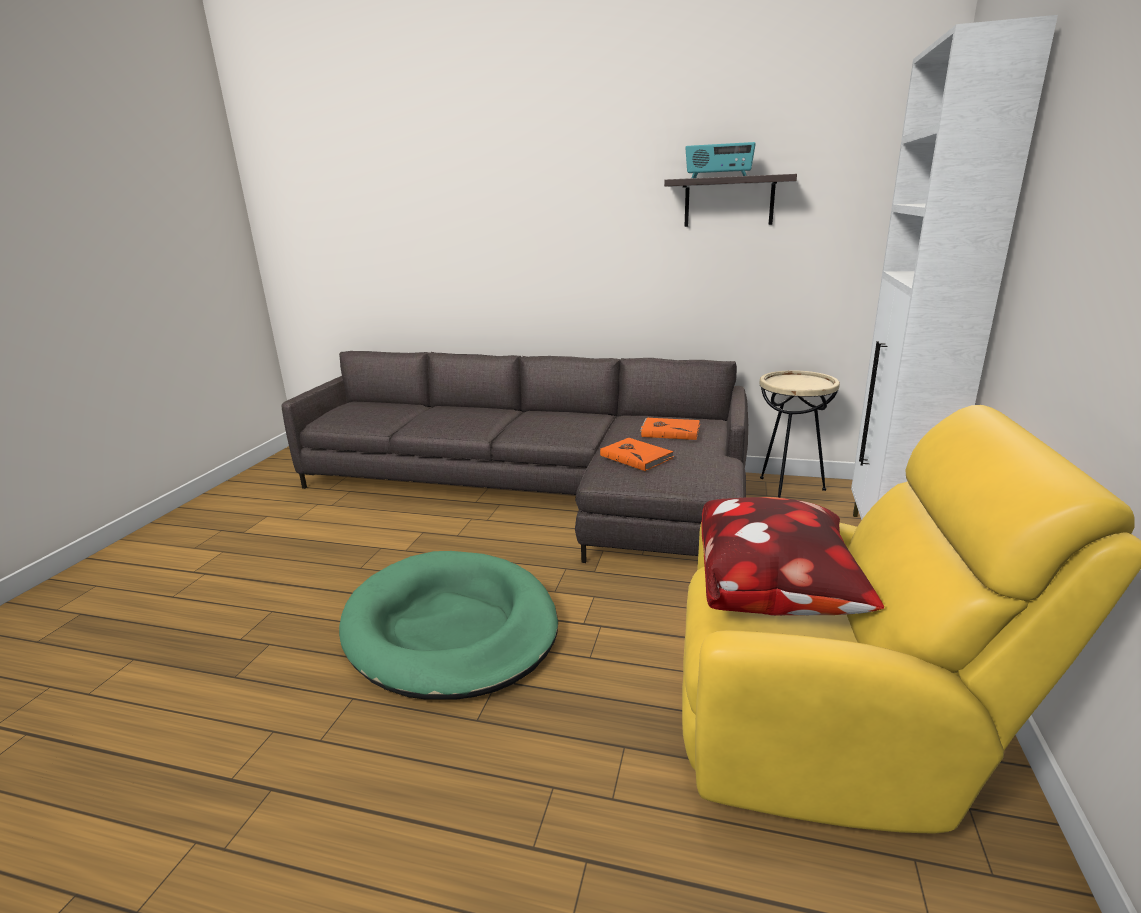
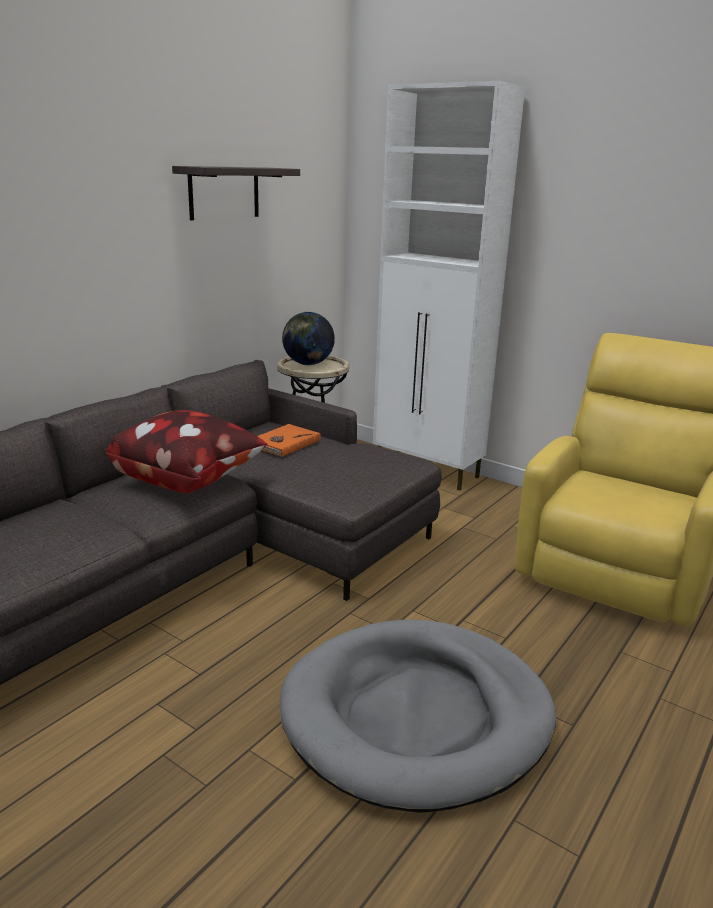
camera: 70 degrees left, 0 degrees up
(451, 629) = (417, 716): green dog bed -> grey dog bed
(636, 456) = (329, 471): orange book -> none
(718, 176) = (236, 167): radio -> none
(775, 595) = (608, 491): pillow -> pillow (188, 480)
(798, 380) = (308, 364): none -> globe

